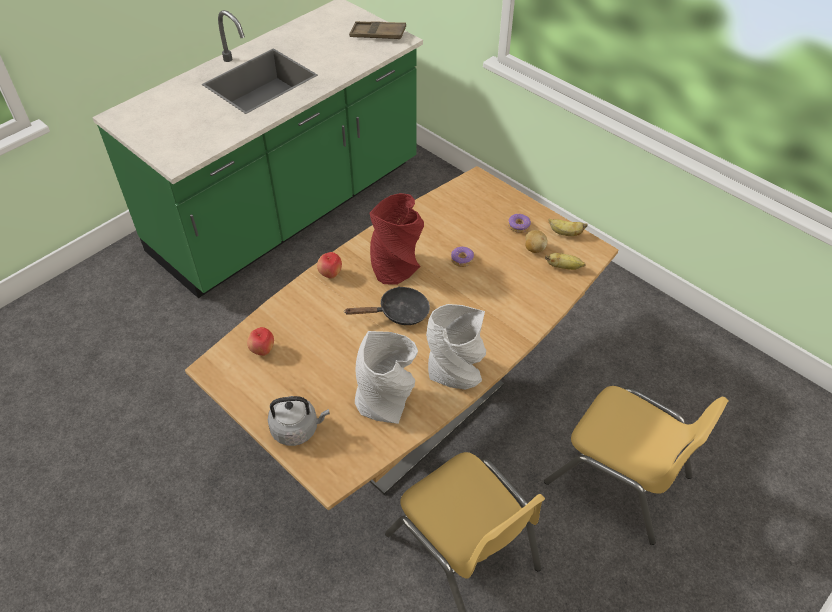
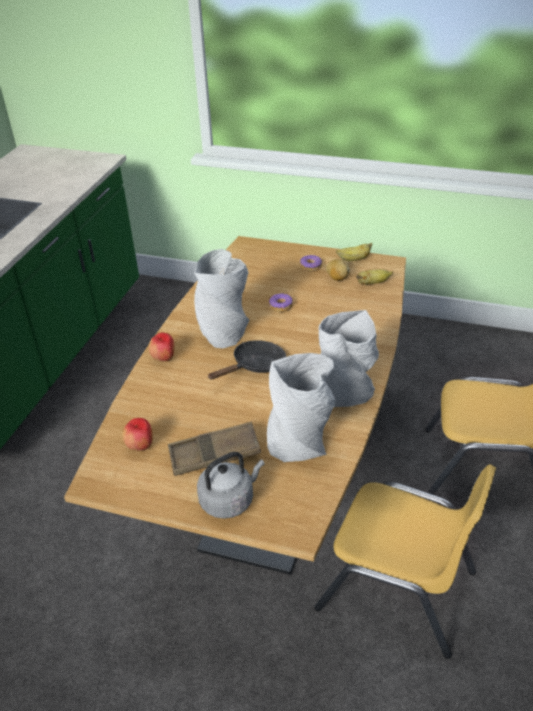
camera: 25 degrees left, 10 degrees down
(378, 34) = (79, 161): brown tray -> brown tray (214, 454)
(396, 265) = (223, 330): red vase -> grey vase

